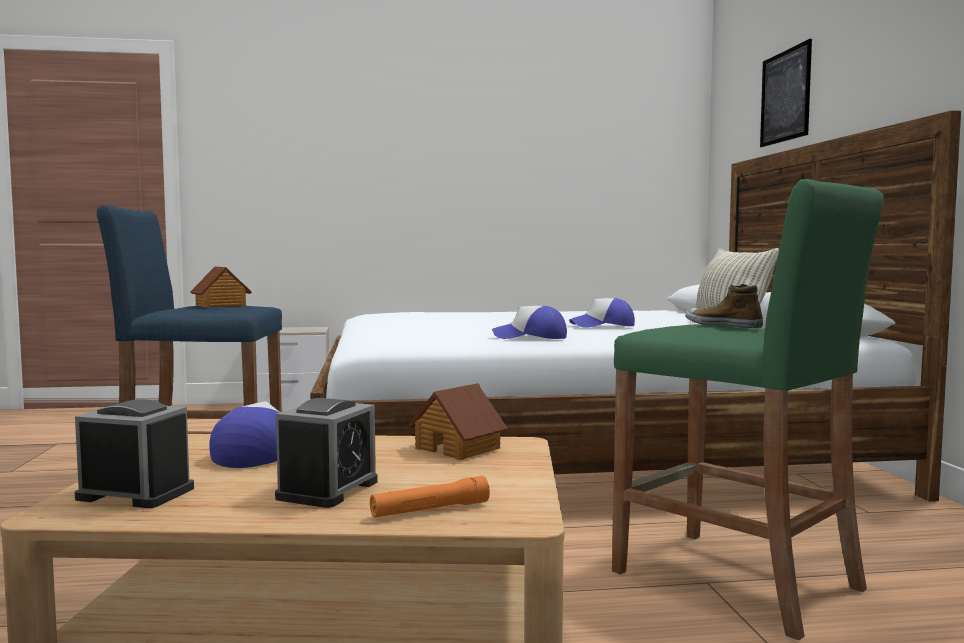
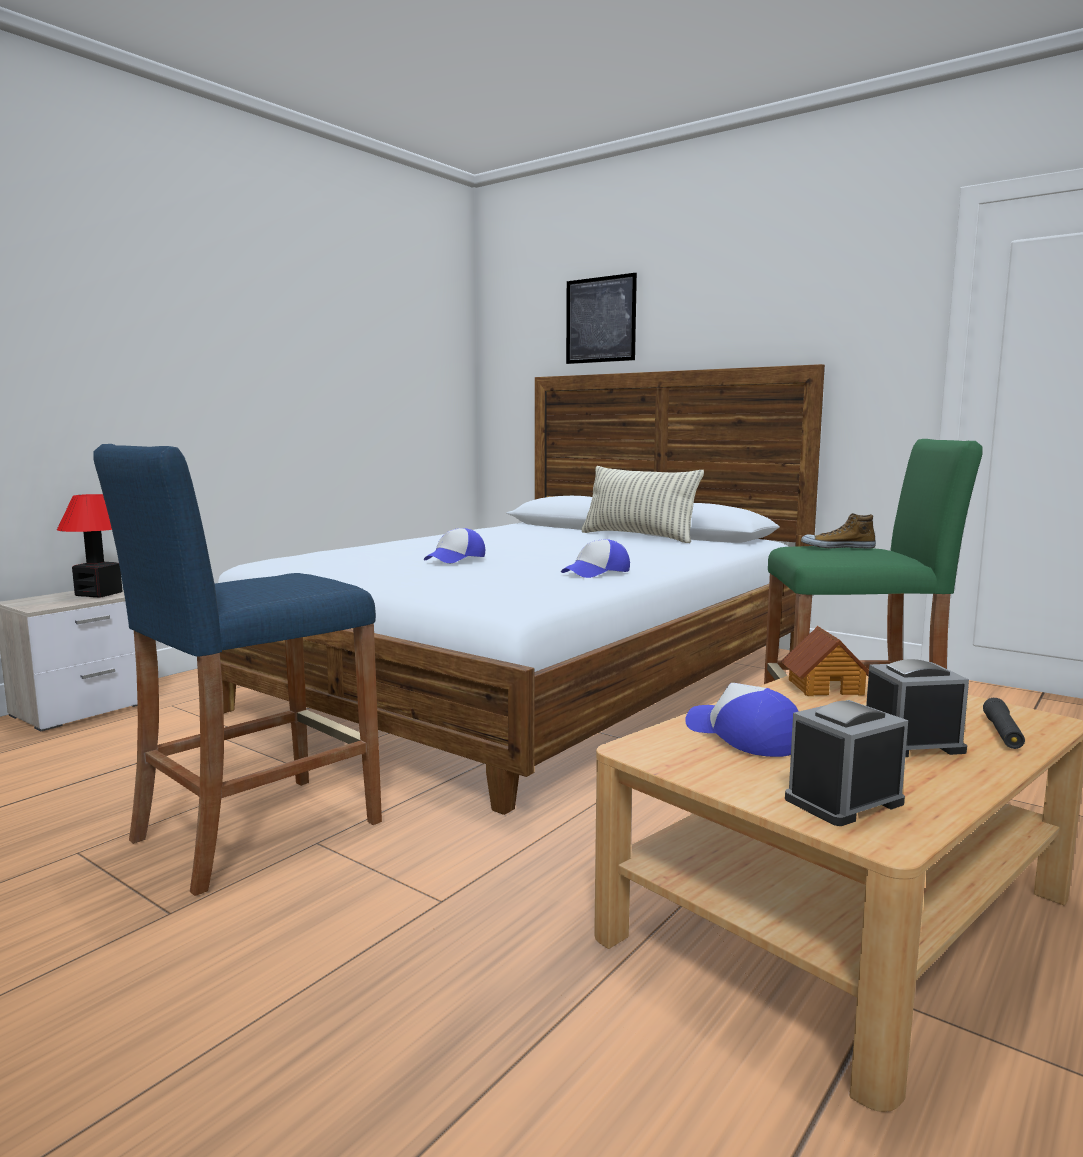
camera: 45 degrees left, 5 degrees up
(221, 305) = (280, 580): toy house -> none
(306, 329) = (98, 594): none -> table lamp
(328, 490) = (911, 744): alarm clock -> alarm clock turned 75 degrees counterclockwise
(430, 510) = (1002, 733): orange flashlight -> black flashlight
(603, 326) = (575, 551): cap -> cap (455, 559)

